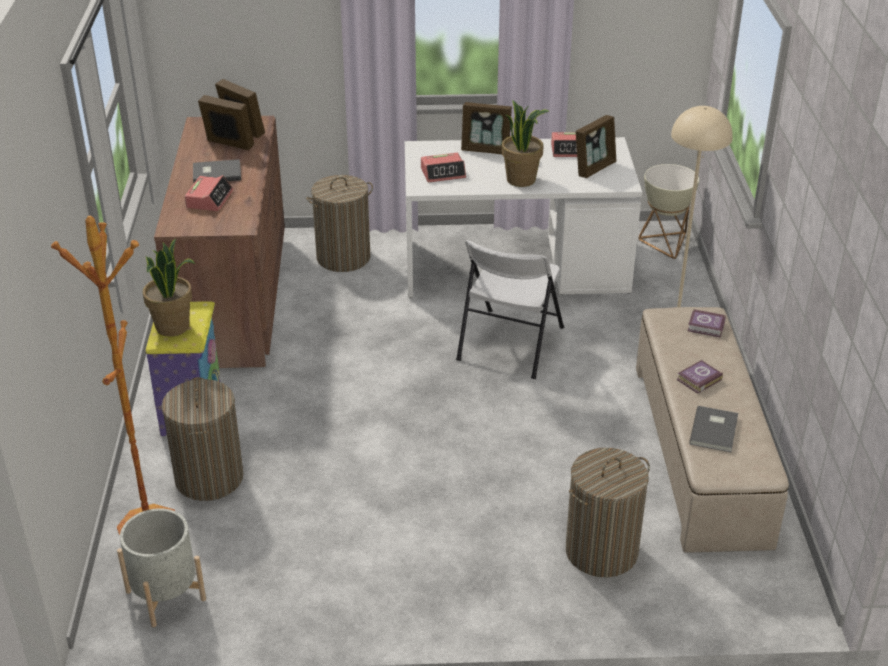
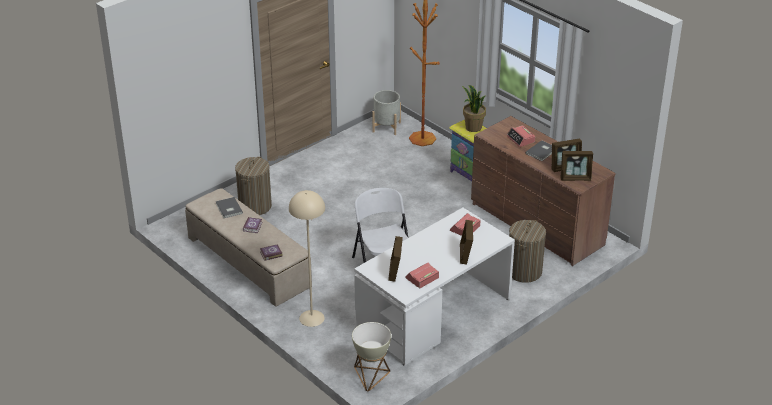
camera: 140 degrees right, 0 degrees up
(209, 478) = (427, 160): laundry basket -> none
(486, 150) = (465, 254): picture frame -> picture frame turned 60 degrees counterclockwise
(521, 179) = (422, 244): potted plant -> none

